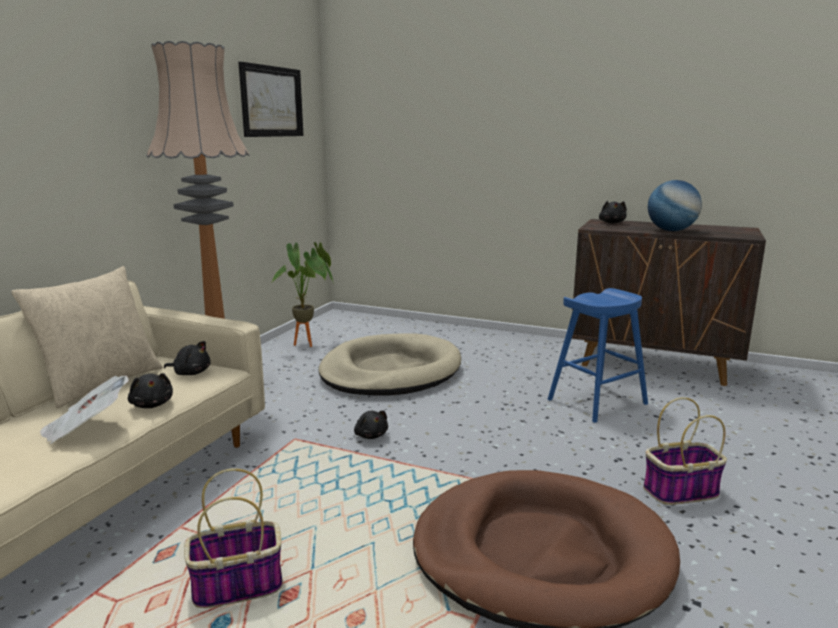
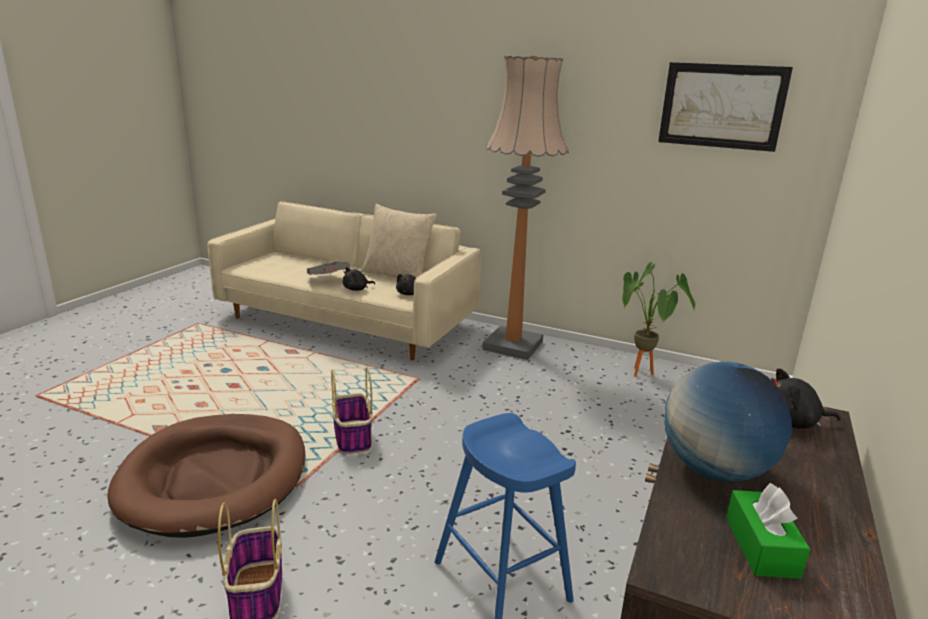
camera: 90 degrees right, 5 degrees up
(236, 587) = (252, 372): basket -> basket (352, 437)
(370, 435) = (422, 410): black plush toy -> none
(390, 371) = (575, 422): beige dog bed -> none
(717, 230) = (761, 546): none -> green tissue box

